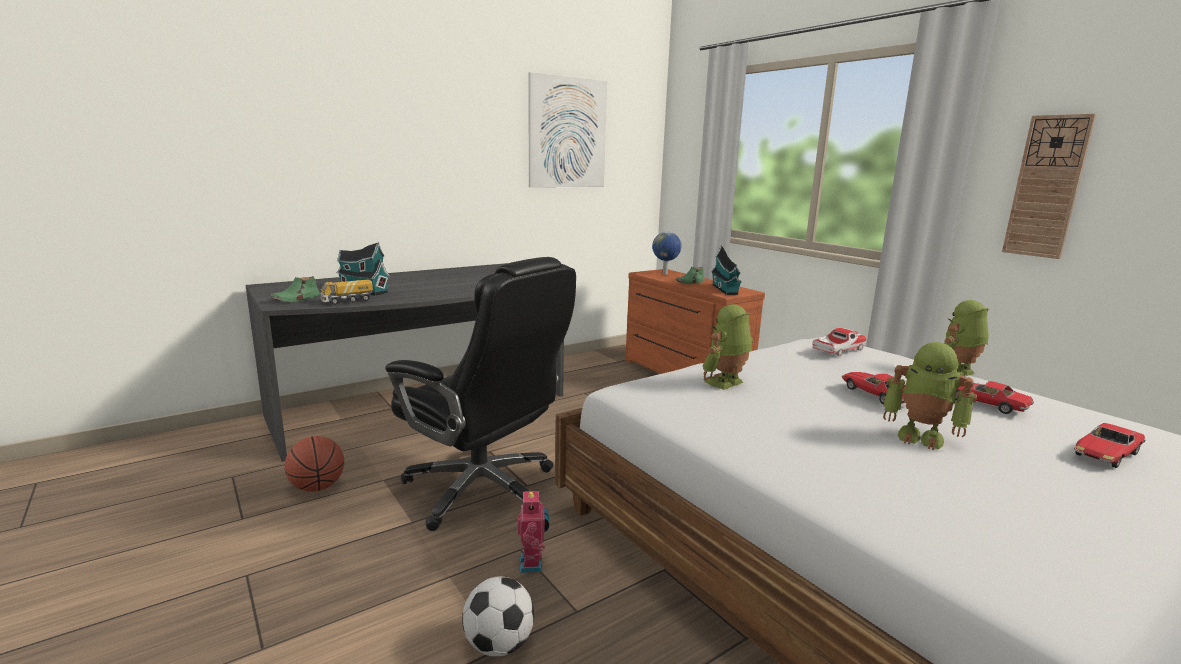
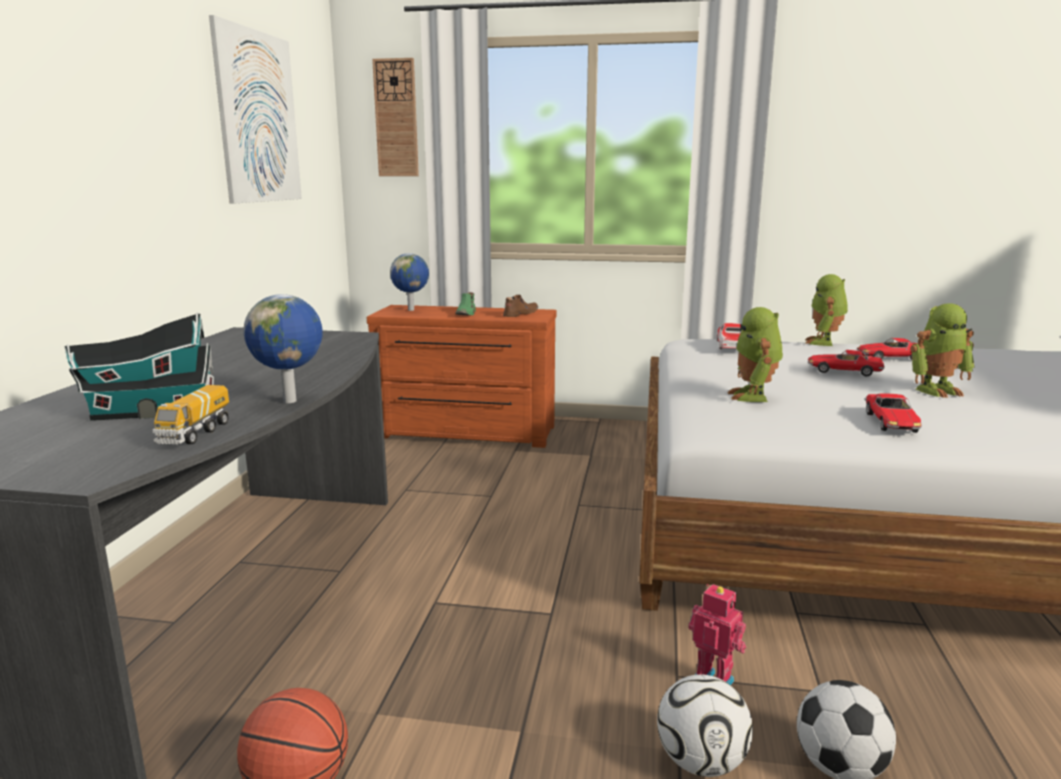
camera: 45 degrees left, 0 degrees up
(296, 299) = (81, 459): green shoe -> none
(414, 299) = (291, 401): none -> globe
(446, 588) = (700, 762): none -> football
(483, 490) = (520, 645): black office chair -> none
(725, 290) = (520, 314): toy house -> brown shoe
(1046, 187) = (818, 171): wall clock -> wall clock (396, 118)
(1105, 454) = (1002, 369): toy car -> toy car (891, 423)

